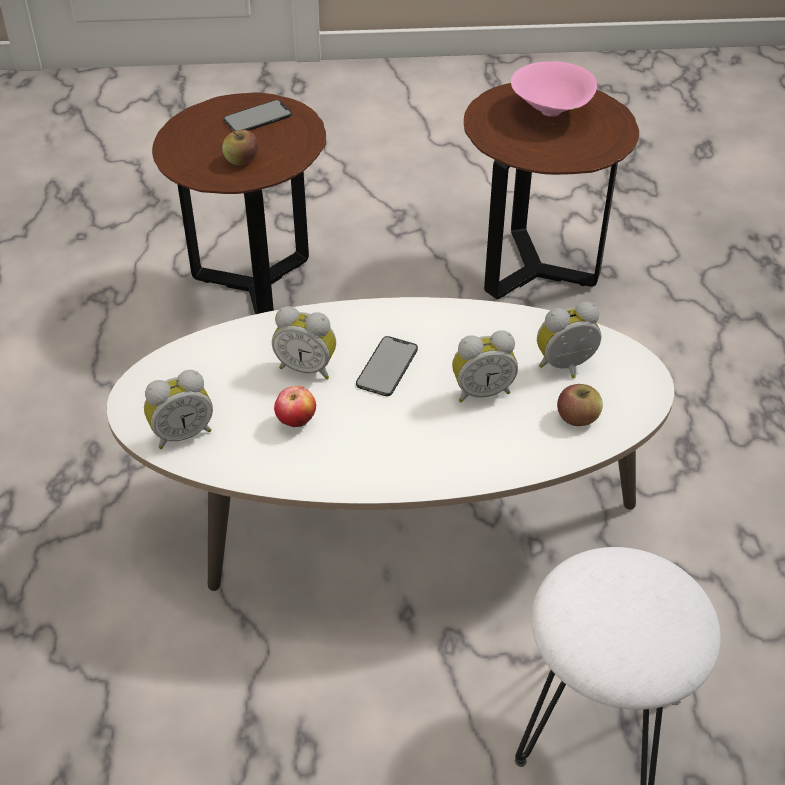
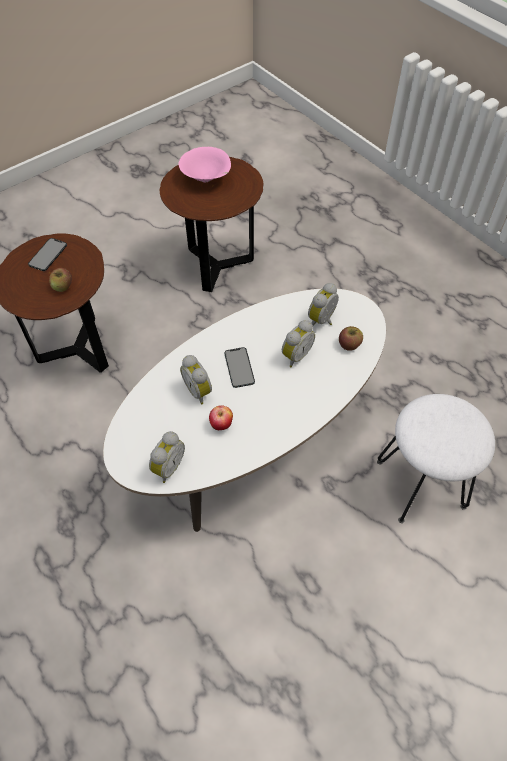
camera: 35 degrees left, 10 degrees up
(307, 367) = (199, 390): alarm clock -> alarm clock turned 75 degrees clockwise

